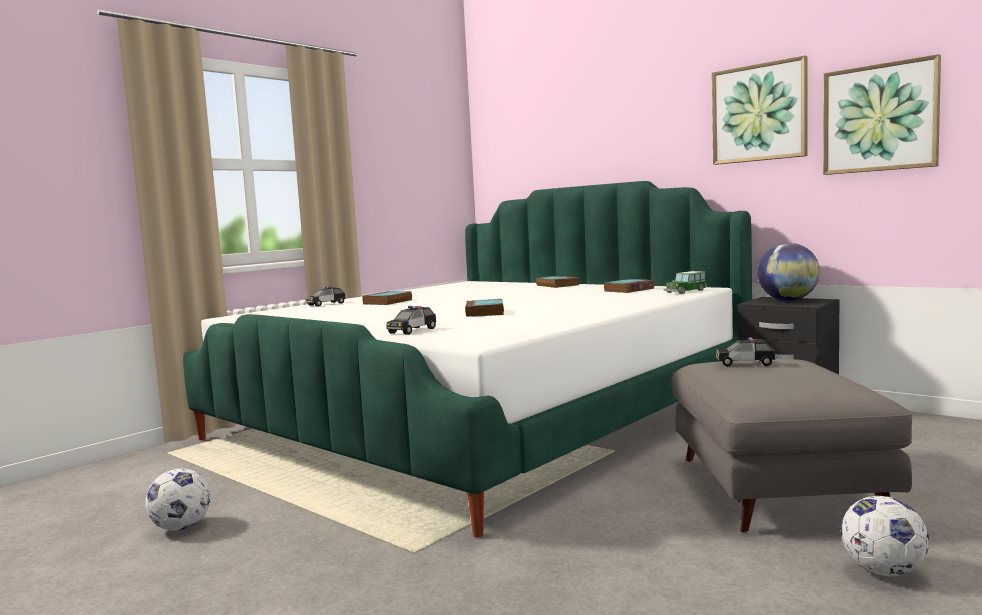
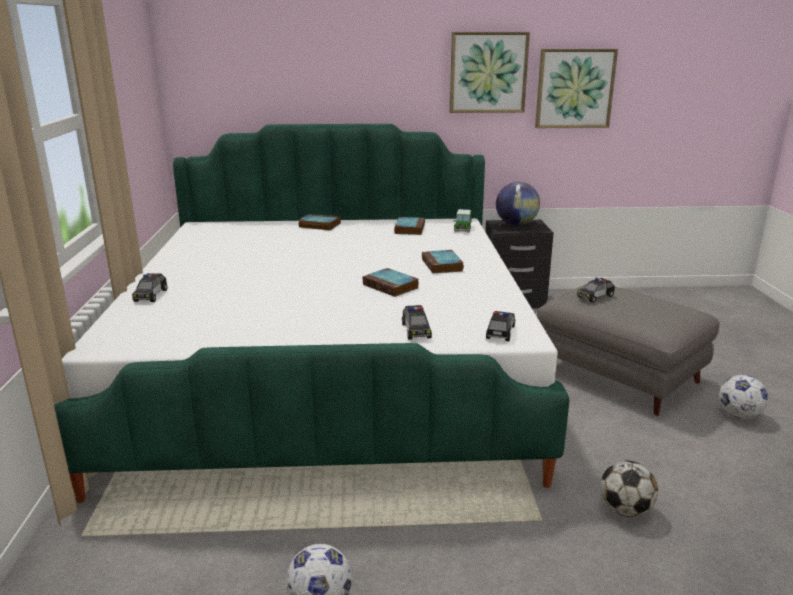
camera: 45 degrees left, 15 degrees up
(387, 302) = (222, 280): book -> book (442, 265)
(470, 338) = (500, 332): none -> toy car
(507, 580) = (625, 510): none -> football

